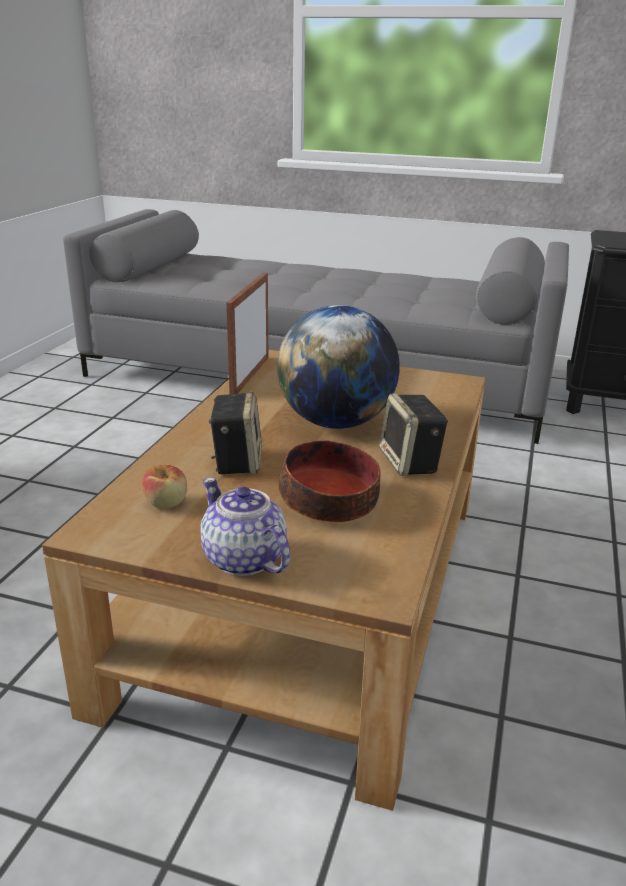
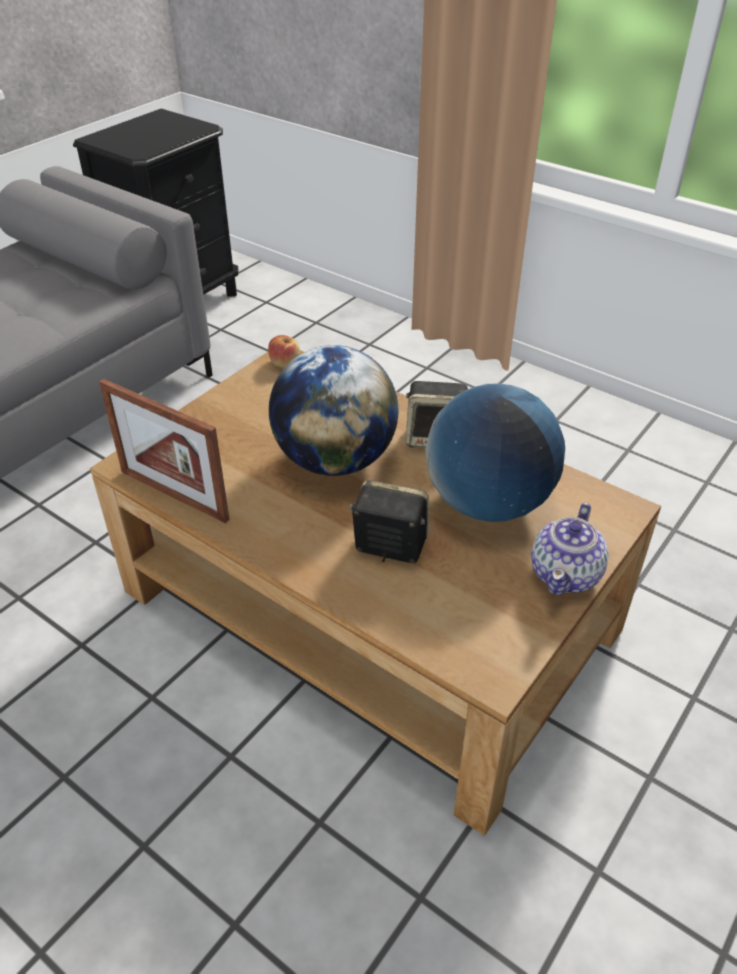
camera: 70 degrees left, 15 degrees up
(166, 503) = (455, 611): apple -> apple (284, 362)
(244, 560) = (566, 574): teapot -> teapot turned 45 degrees counterclockwise
(329, 502) = (488, 503): bowl -> globe

